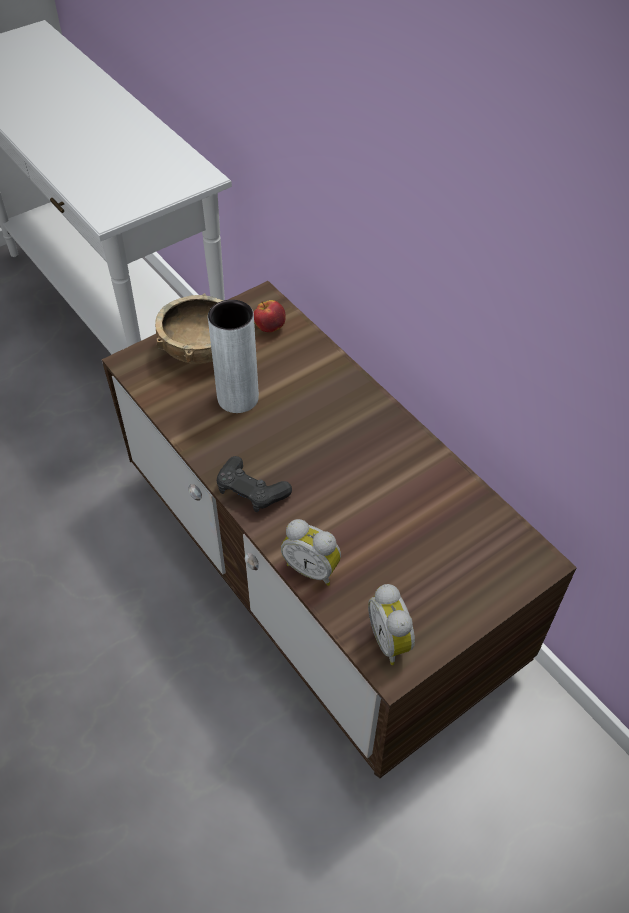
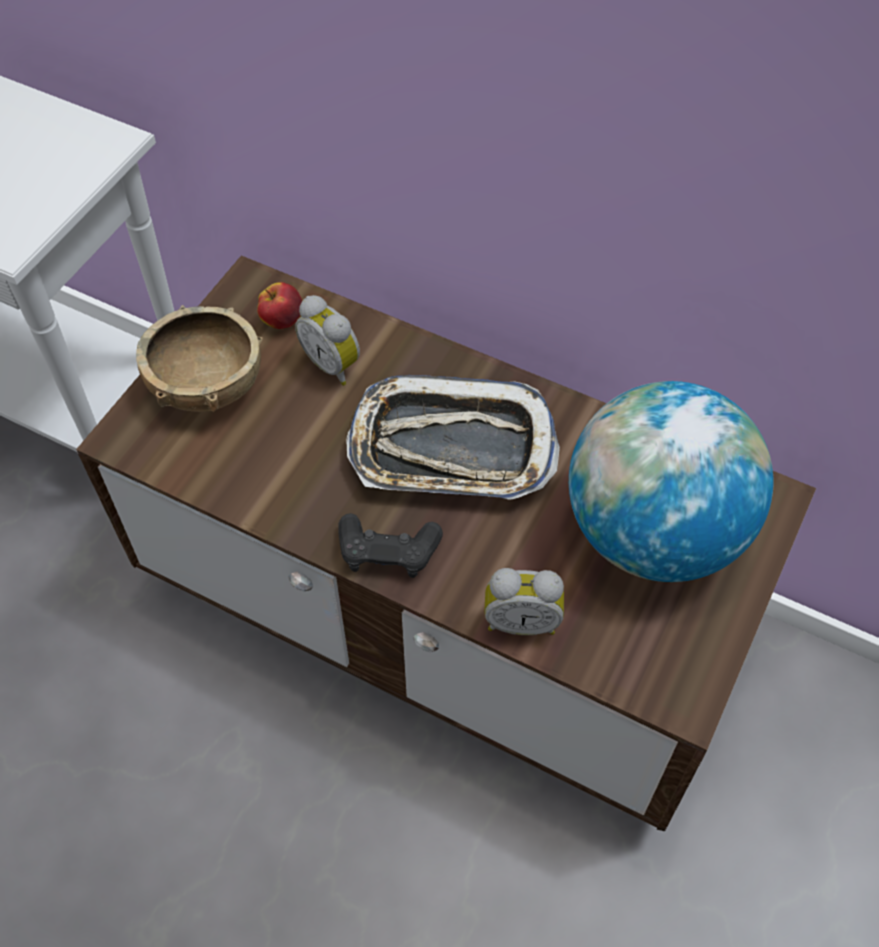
camera: 25 degrees left, 5 degrees up
(238, 398) = (297, 433): grey vase -> none
(331, 443) = (451, 448): none -> tray
(391, 640) = (665, 669): alarm clock -> alarm clock (334, 364)
(437, 549) = (653, 532): none -> globe

